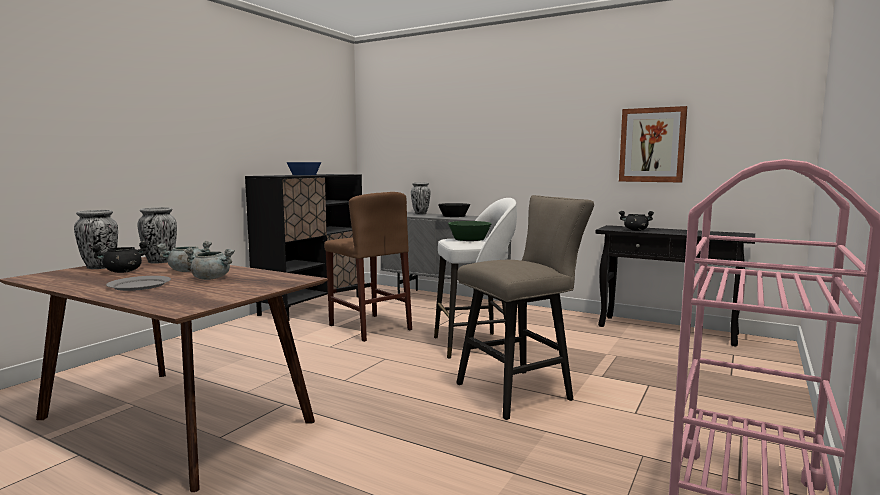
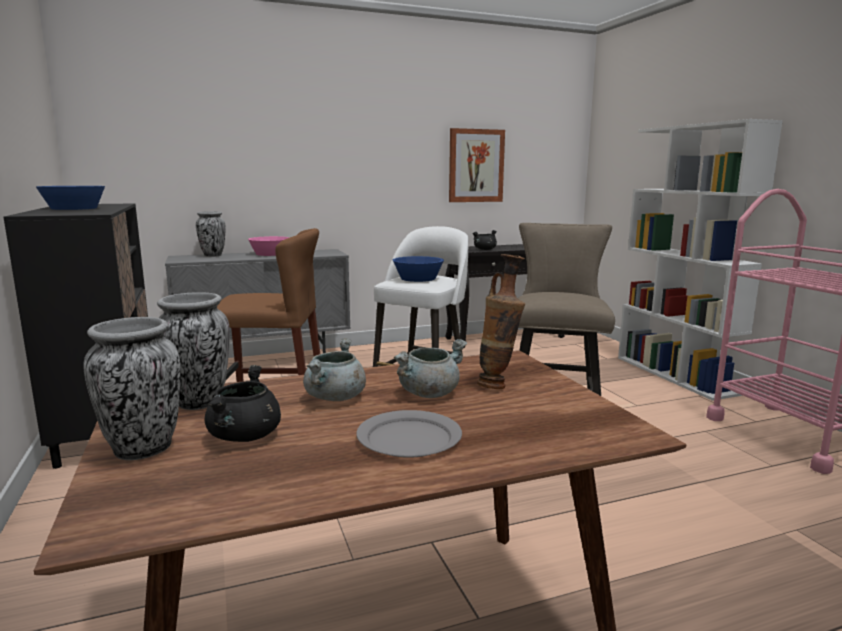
camera: 50 degrees left, 5 degrees up
(241, 284) = (498, 385): none -> vase
(454, 216) = (270, 254): black bowl -> pink bowl
(469, 239) = (418, 278): green bowl -> blue bowl
(774, 413) = (675, 375): none -> white bookcase

